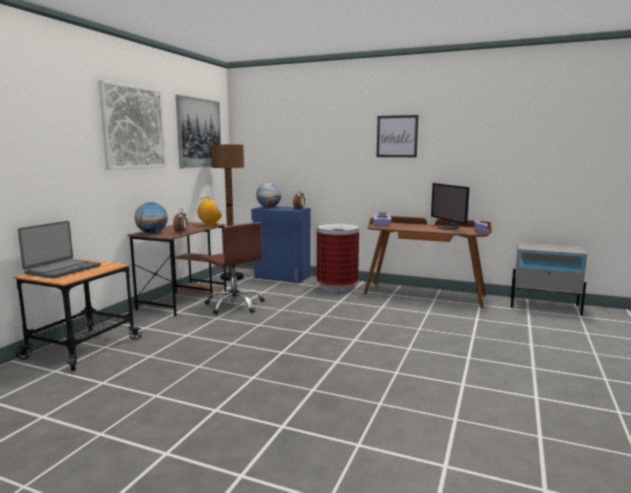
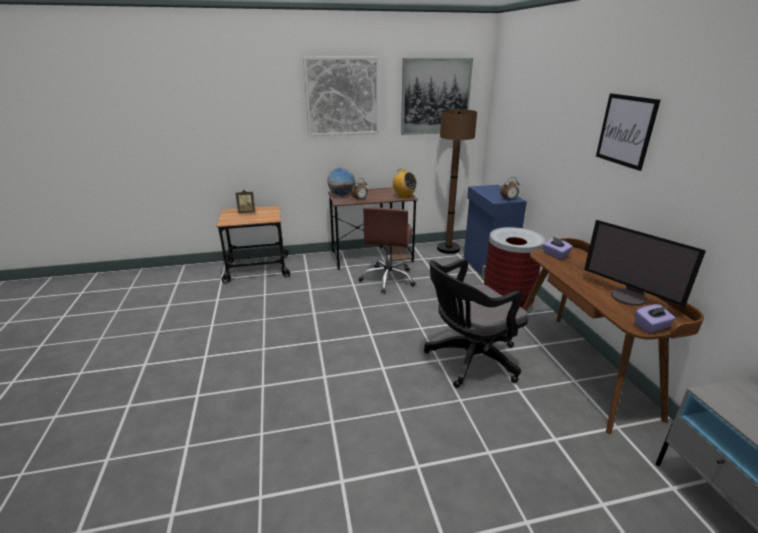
camera: 55 degrees right, 15 degrees up
(62, 270) = (247, 212): laptop -> picture frame
(269, 207) = (489, 188): globe -> none
(382, 314) = (468, 360): none -> black office chair
(448, 228) = (629, 297): monitor -> monitor turned 75 degrees counterclockwise

